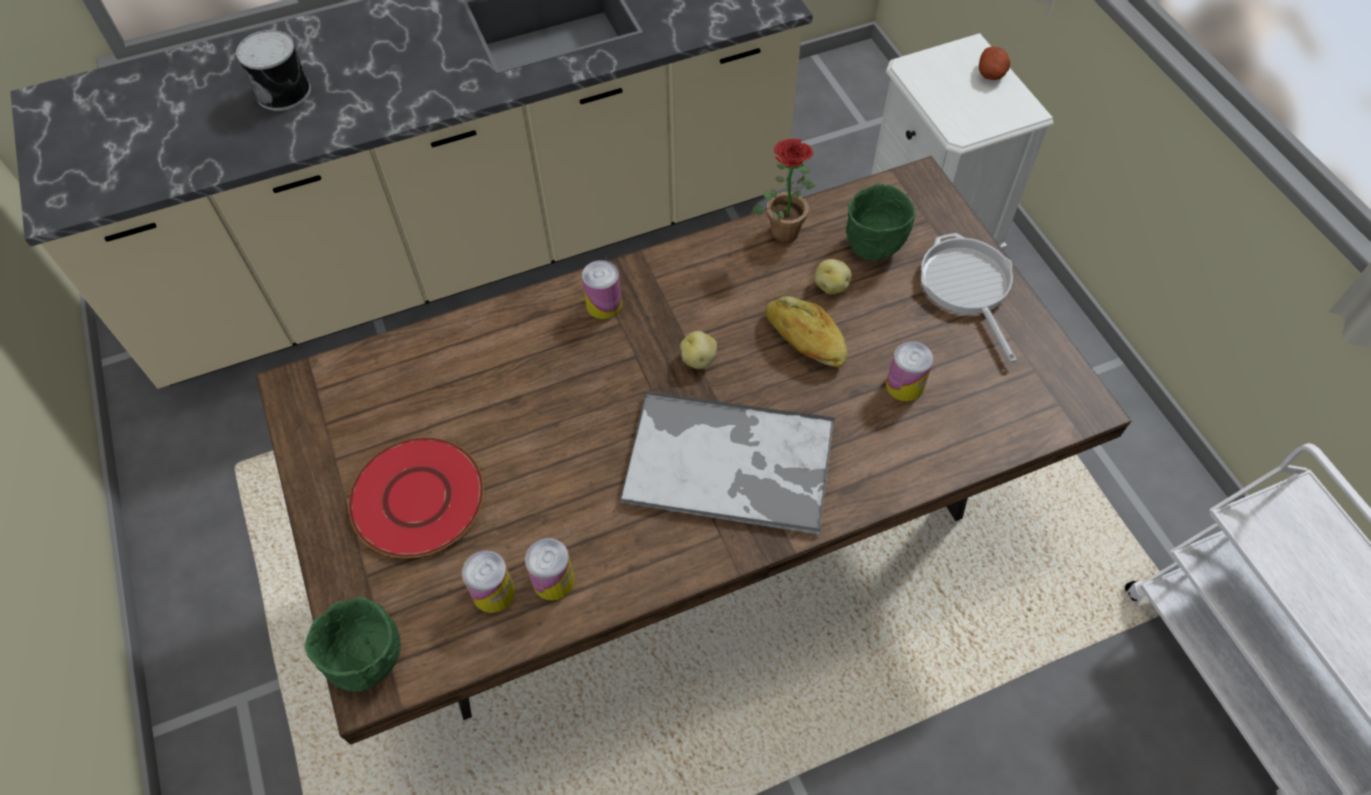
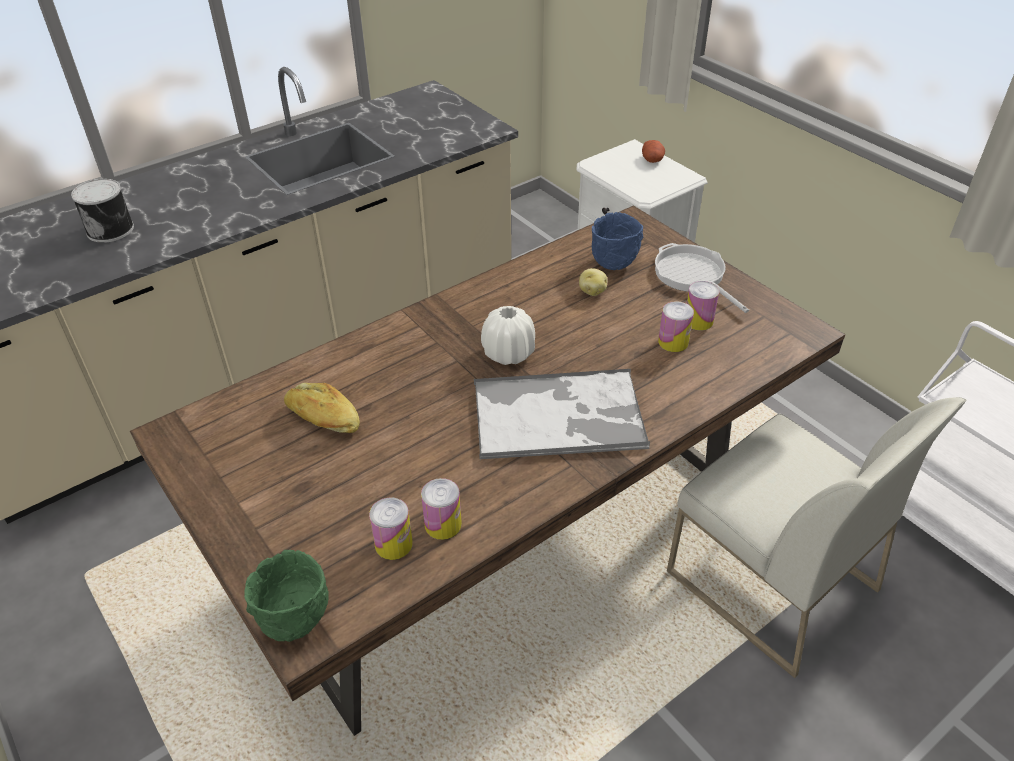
camera: 15 degrees left, 15 degrees down
(416, 498) = (303, 490): red plate -> none
(604, 304) = (419, 332): can -> can (698, 321)
(698, 359) = (508, 353): potato -> white vase
(783, 227) = (541, 262): potted plant -> none
(804, 340) = (586, 328): bread -> bread (323, 419)
(875, 246) = (615, 263): green bowl -> blue bowl
(971, 656) = (769, 580): none -> white chair

